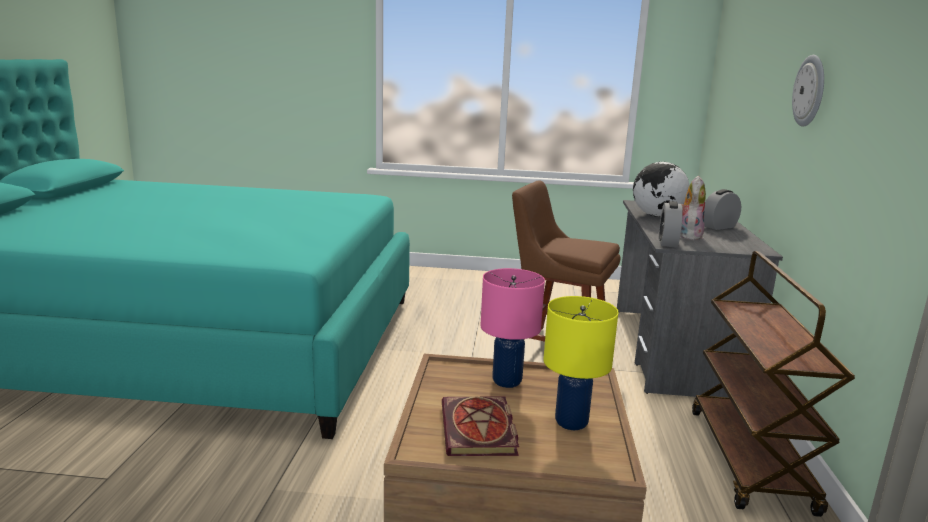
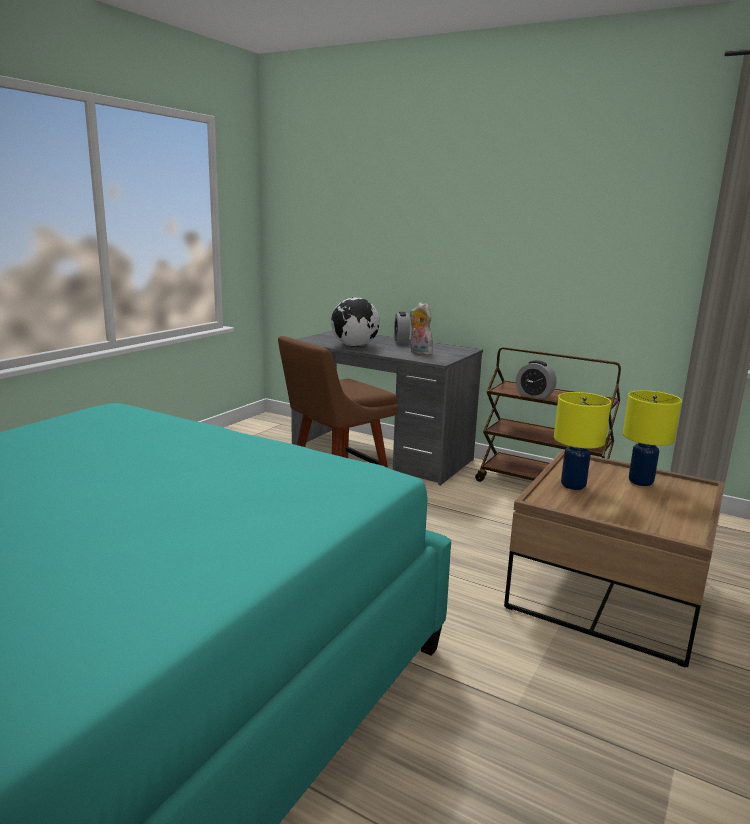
camera: 65 degrees left, 0 degrees up
(480, 431) = (653, 511): book -> none
(508, 382) = (574, 485): pink table lamp -> yellow table lamp
(667, 243) = (434, 360): alarm clock -> alarm clock (534, 395)
(810, 91) = (477, 229): wall clock -> none

